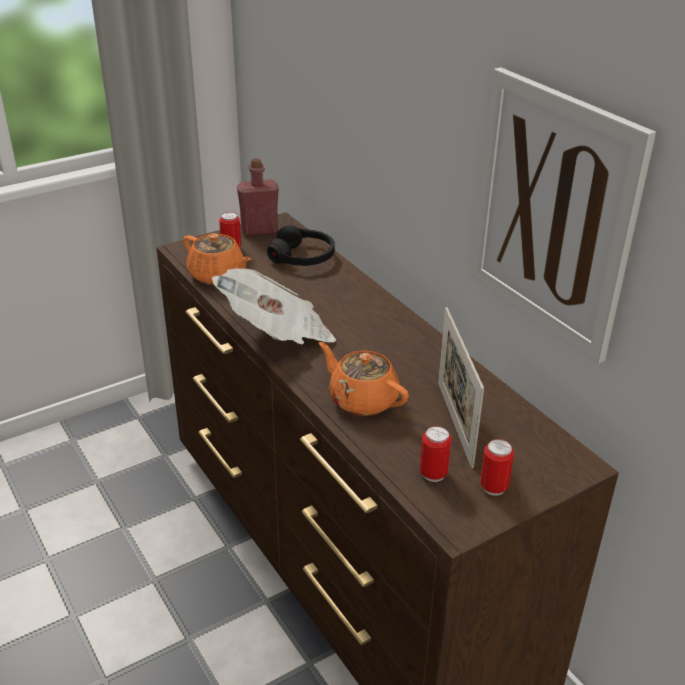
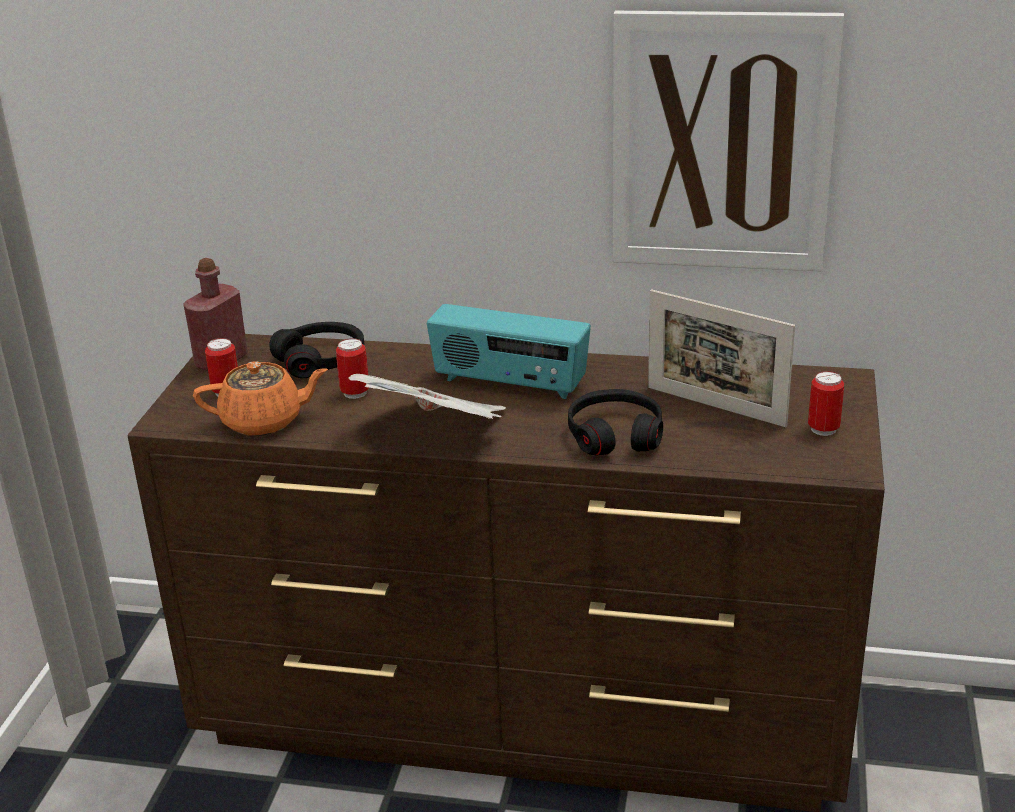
camera: 45 degrees left, 5 degrees down
(362, 399) = (615, 434): orange teapot -> black headphones
(366, 330) = (509, 384): none -> radio
(433, 474) = (769, 448): can -> can (355, 393)

